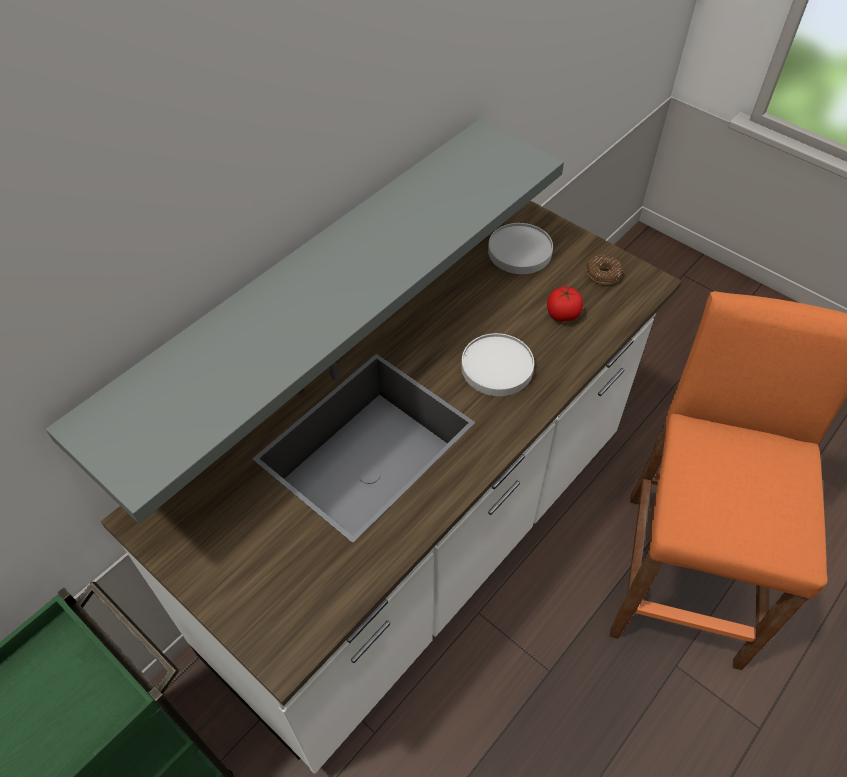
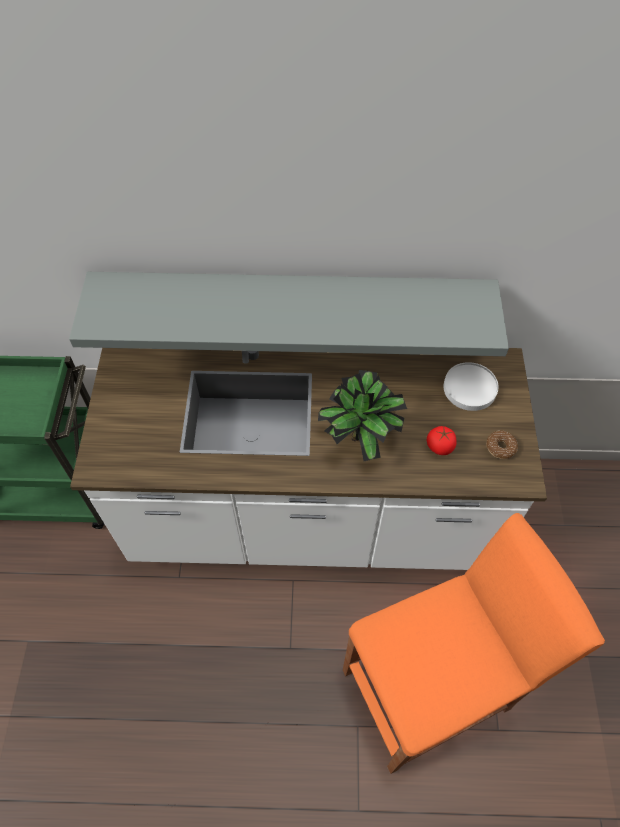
camera: 50 degrees right, 5 degrees up
(497, 367) = (361, 439): white plate -> potted plant

